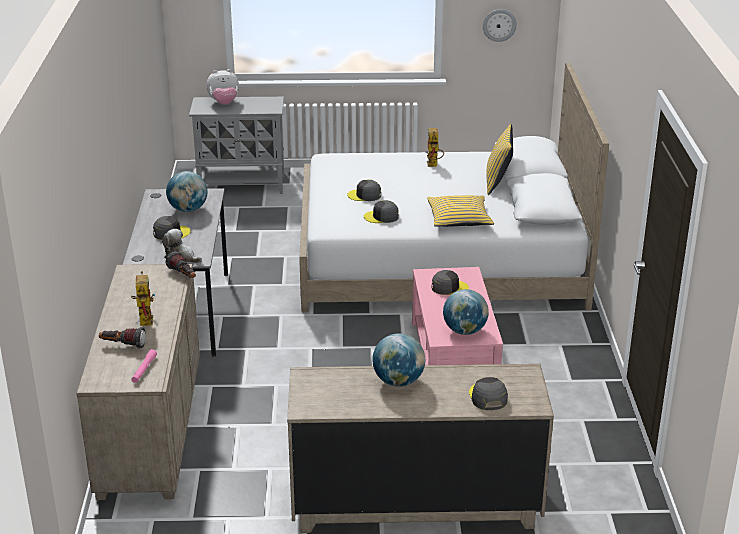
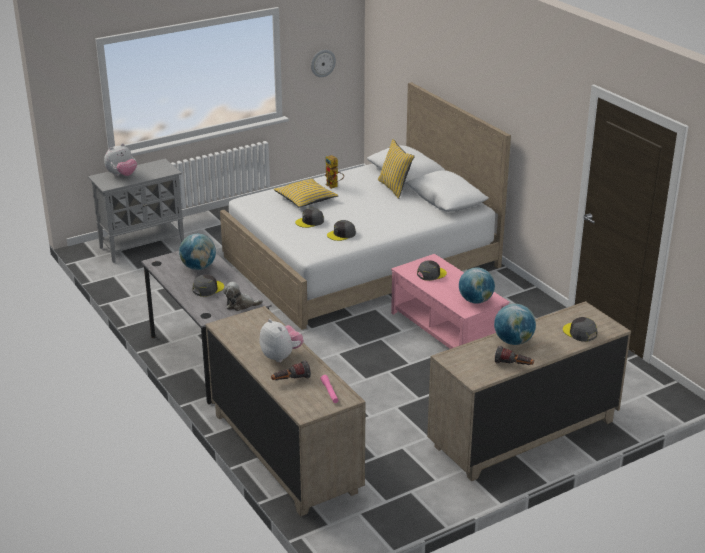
camera: 30 degrees left, 0 degrees up
(144, 318) = (281, 356): toy robot -> plush toy
(183, 275) = (270, 316): flashlight -> flashlight (513, 365)
(459, 218) = (398, 221): yellow pillow -> yellow pillow (305, 199)

